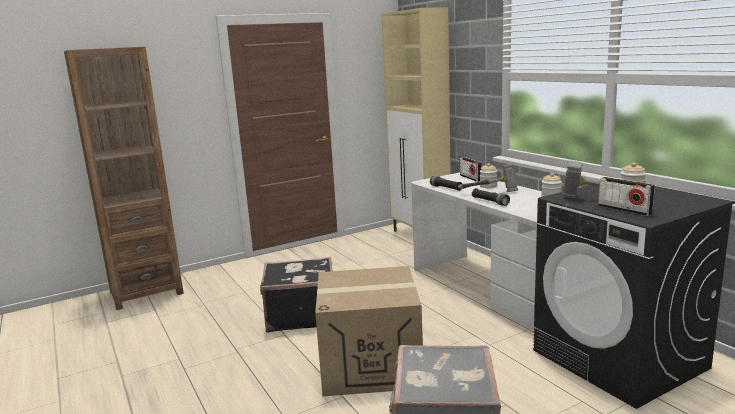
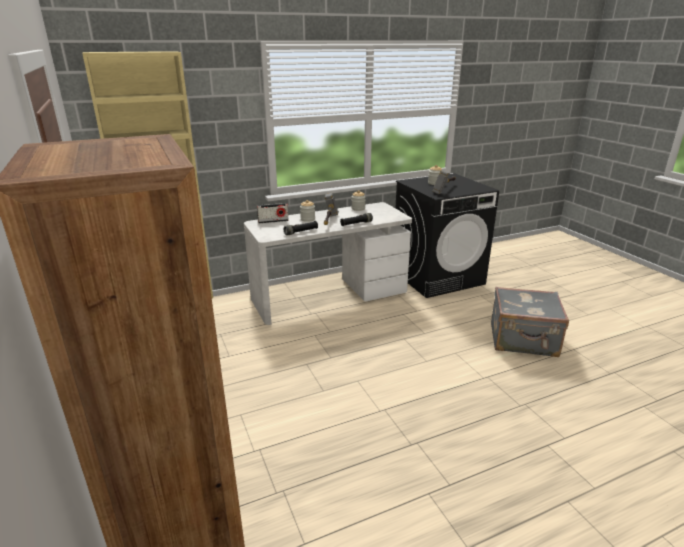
camera: 85 degrees left, 10 degrees up
(301, 315) = (345, 398): black suitcase -> none
(370, 364) = (443, 361): cardboard box -> none
(624, 210) = (468, 189): radio -> none

